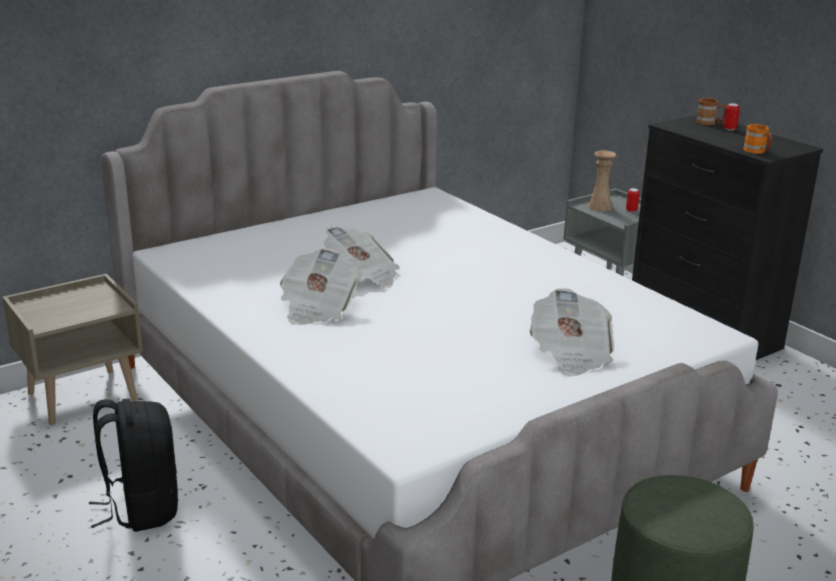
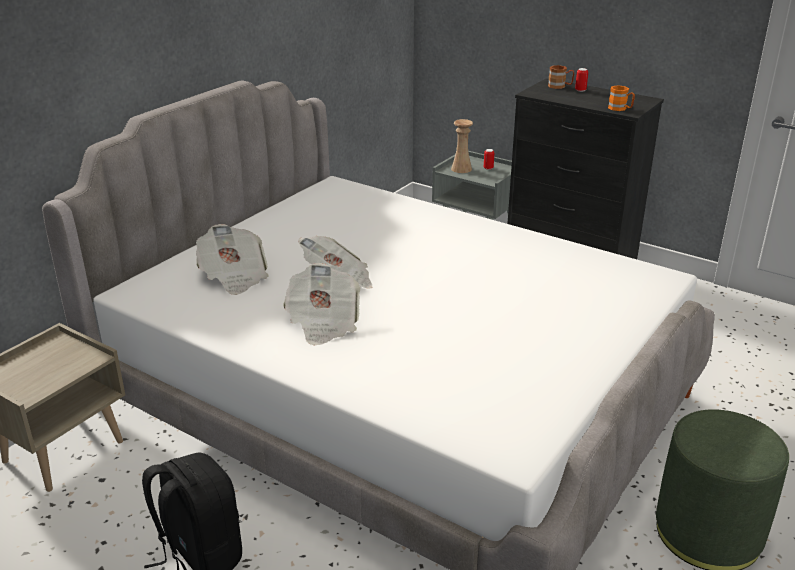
camera: 20 degrees left, 5 degrees up
(570, 354) = (571, 322): newspaper -> newspaper (234, 276)

